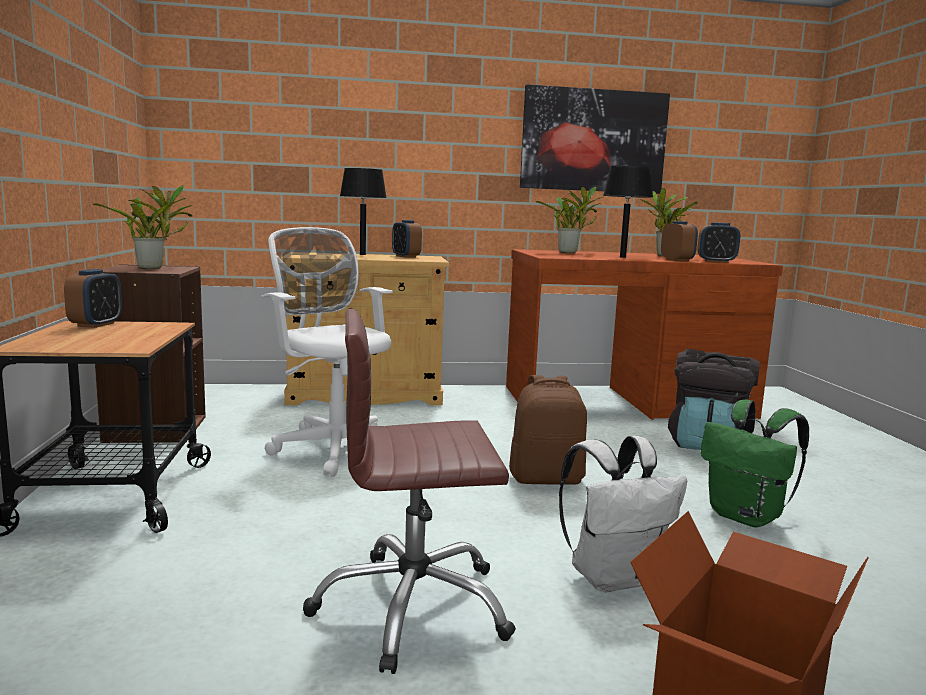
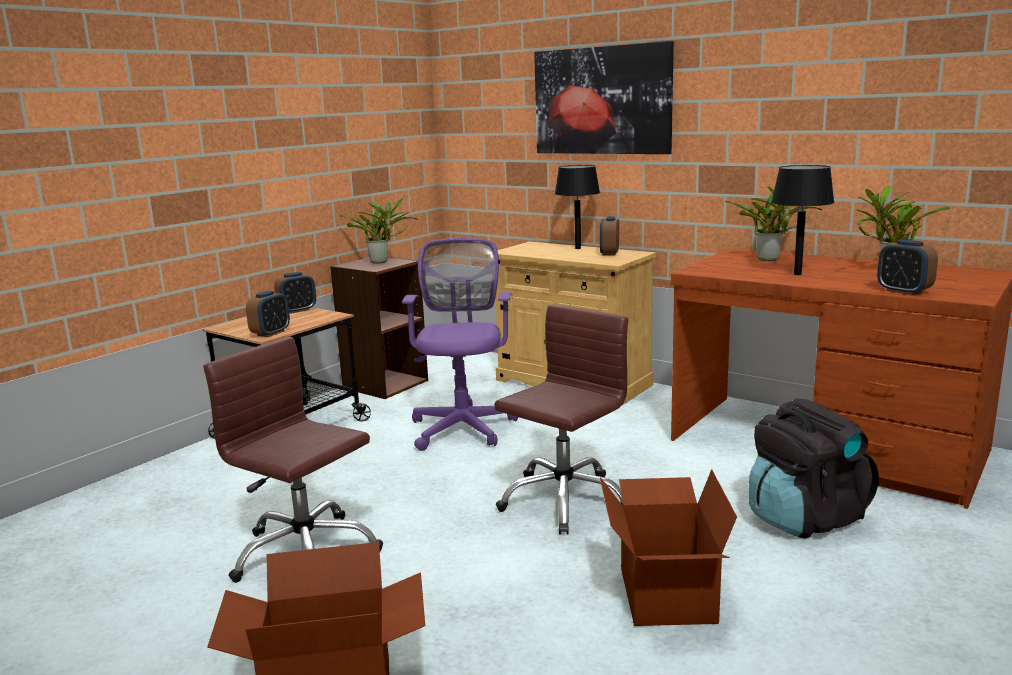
camera: 45 degrees right, 5 degrees up
(333, 447) = (463, 426): white office chair -> purple office chair
(546, 478) = (563, 500): brown backpack -> brown office chair
(593, 141) = (831, 120): picture -> picture (602, 101)
(613, 577) = (448, 589): white backpack -> none
(677, 260) = (850, 285): alarm clock -> alarm clock (270, 333)
(747, 517) = (664, 595): green backpack -> cardboard box

